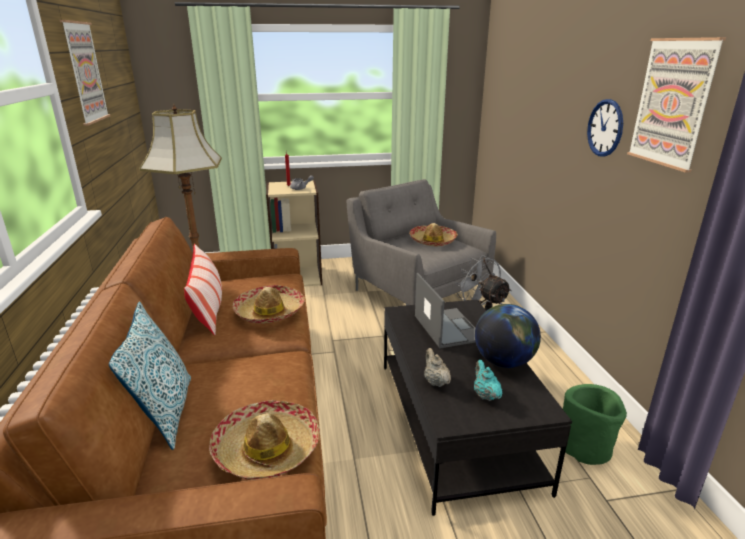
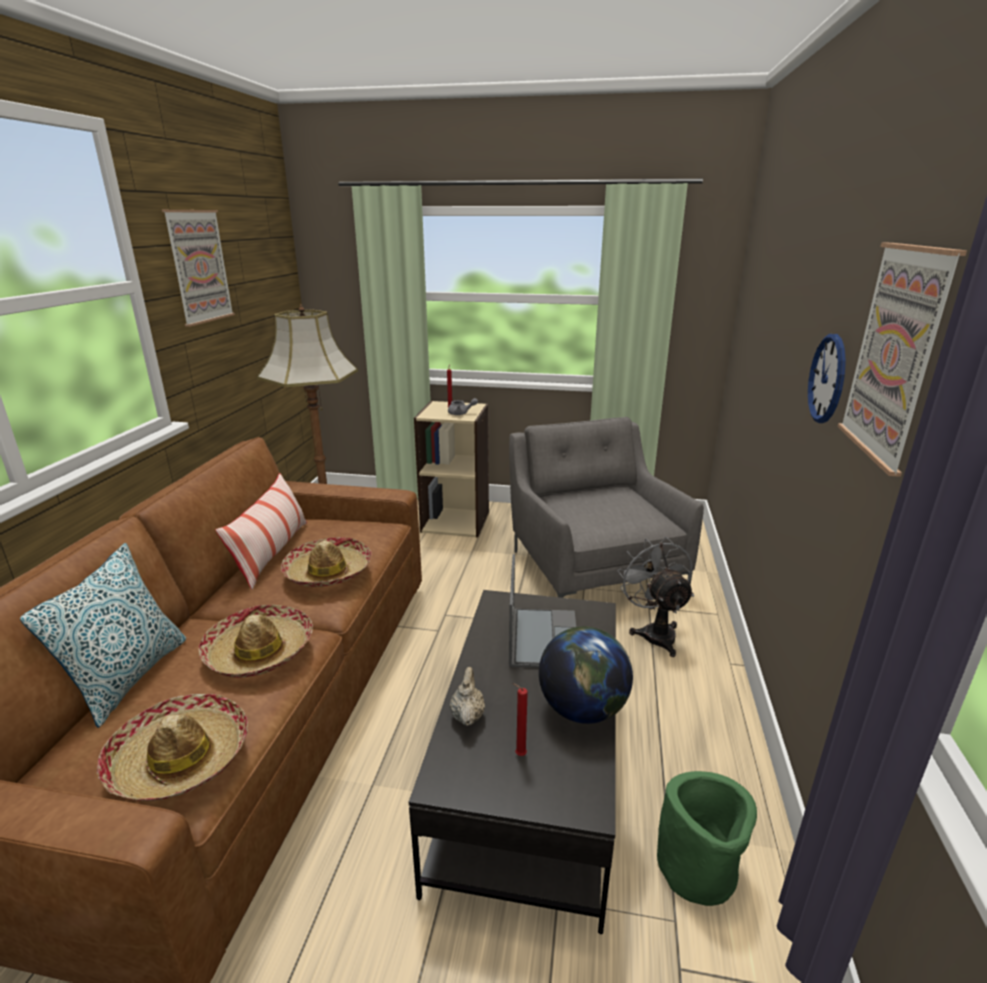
camera: 20 degrees right, 0 degrees up
(432, 241) = (616, 504): hat -> hat (259, 651)
(485, 395) = (519, 754): turquoise teapot -> red candle

